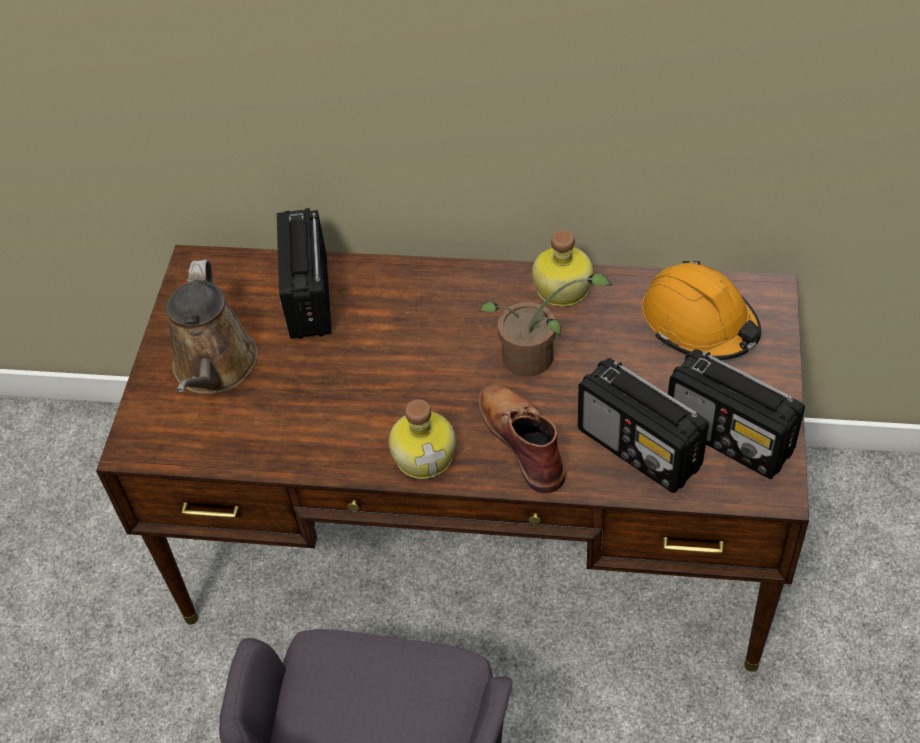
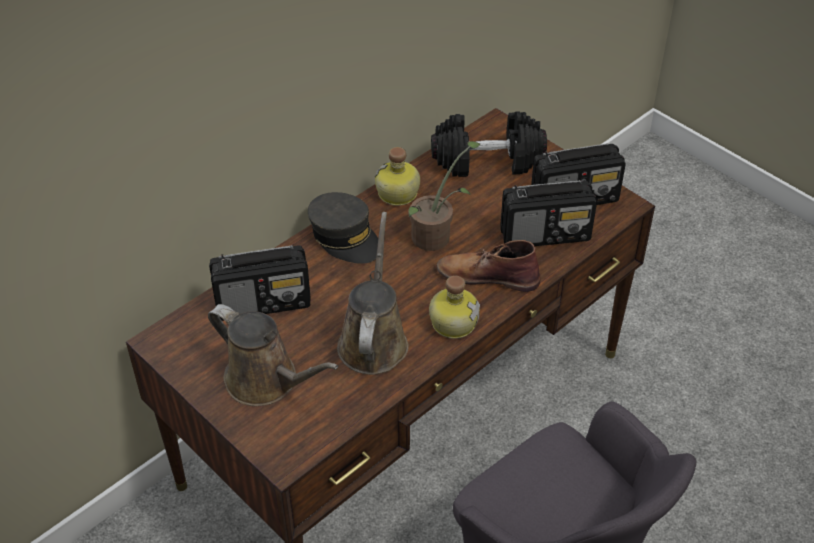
camera: 55 degrees left, 5 degrees down
(309, 298) = (264, 302): radio -> radio turned 45 degrees counterclockwise
(339, 409) = (373, 340): none -> brown watering can
(455, 293) = (345, 237): none -> grey cap
(700, 323) = (487, 160): orange hard hat -> black dumbbell

